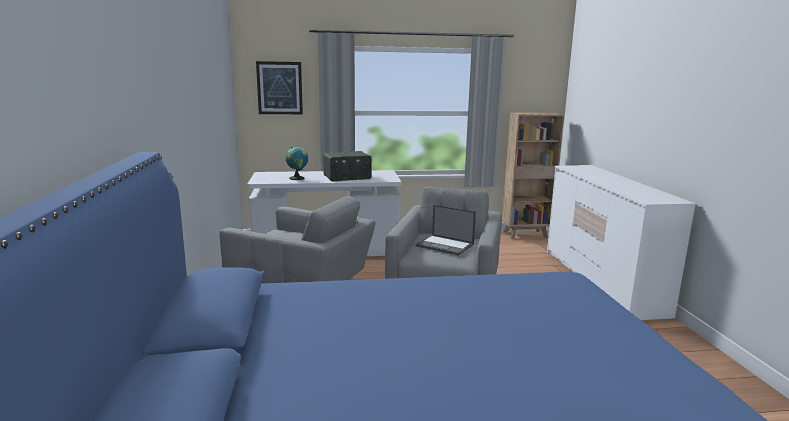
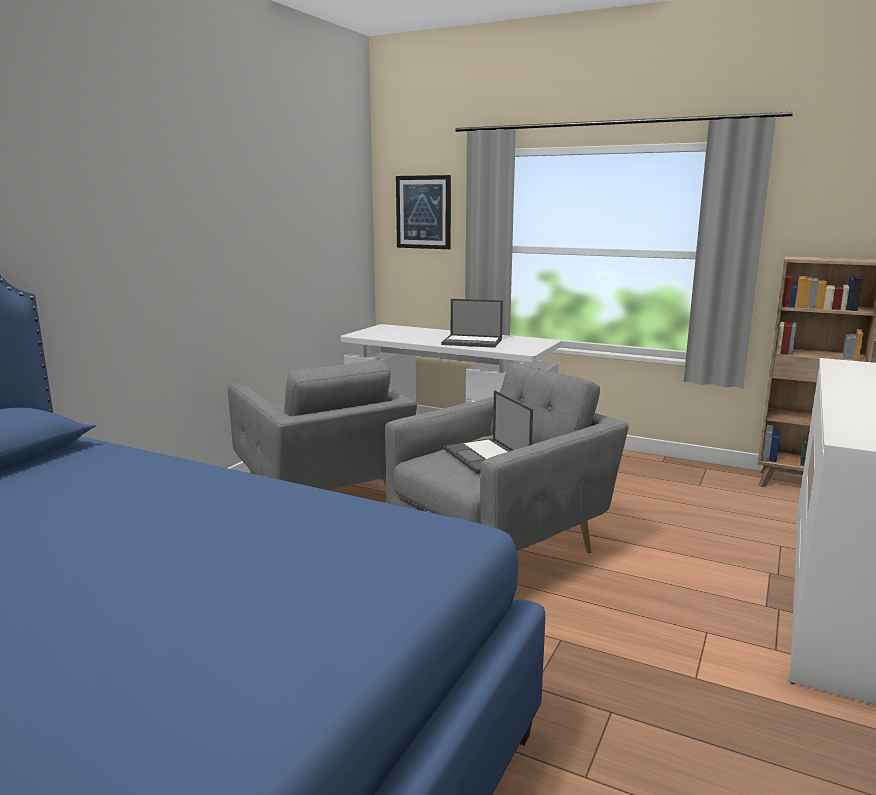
camera: 35 degrees right, 0 degrees up
(298, 178) = (409, 336): globe -> none
(347, 177) = (473, 342): radio -> laptop

